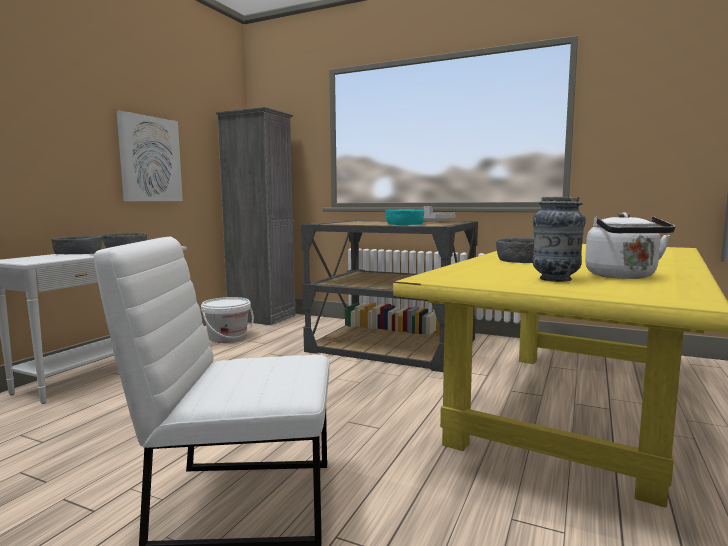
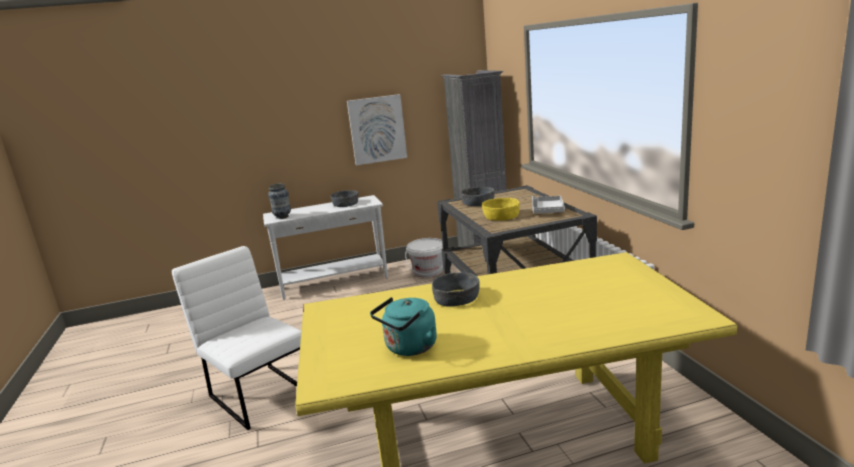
camera: 50 degrees right, 10 degrees up
(79, 253) = (312, 209): grey bowl -> grey bowl (478, 203)
(404, 224) = (500, 216): turquoise bowl -> yellow bowl
(555, 279) = (365, 334): vase -> vase (282, 217)
(623, 276) = (409, 348): white kettle -> turquoise kettle

